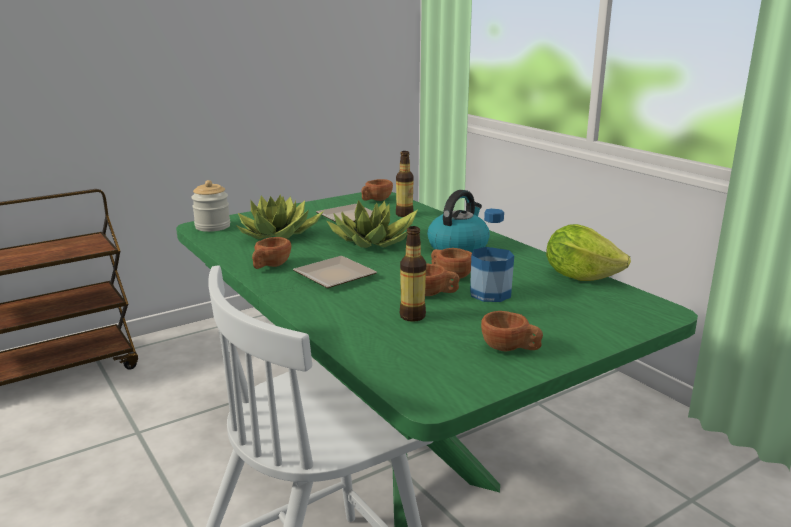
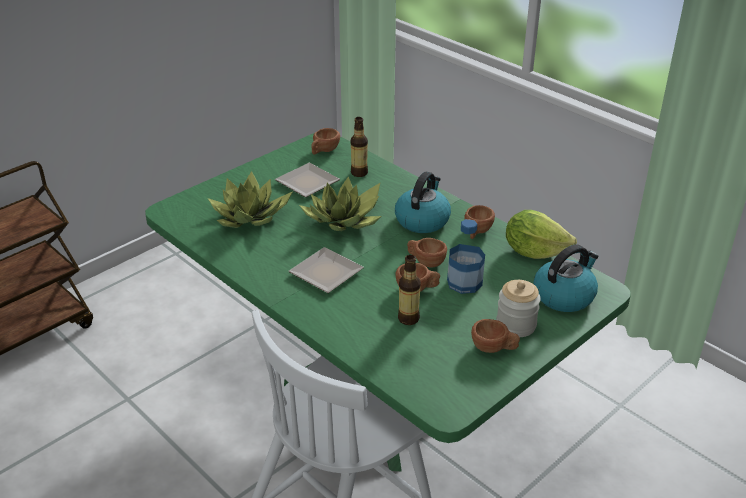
camera: 10 degrees left, 15 degrees up
(212, 226) = (181, 210): jar -> jar (516, 325)
(270, 266) = (263, 265): brown cup -> brown cup (477, 232)
(611, 312) = (564, 295): none -> kettle

